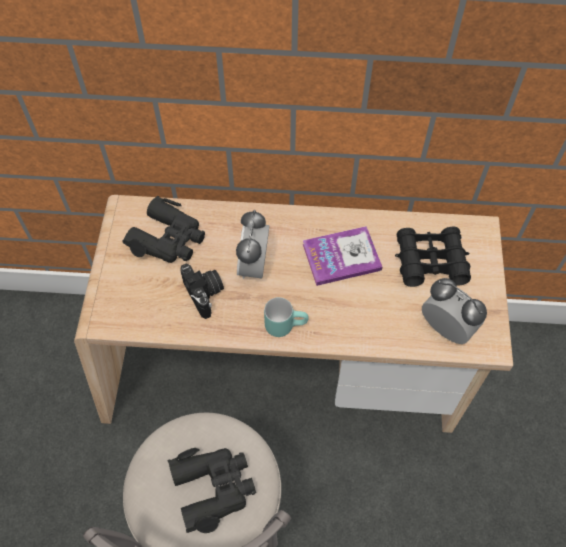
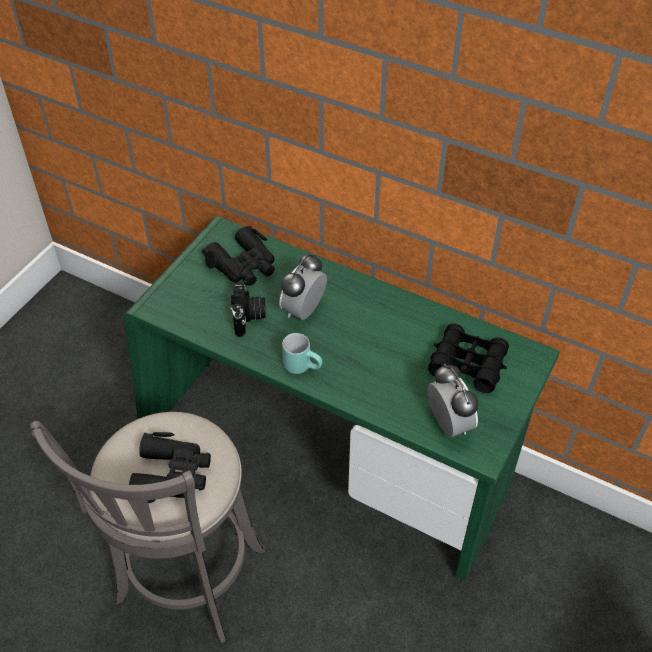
camera: 25 degrees right, 10 degrees down
(283, 373) = (326, 459): beige desk -> green desk
(341, 257) = (386, 331): book -> none

